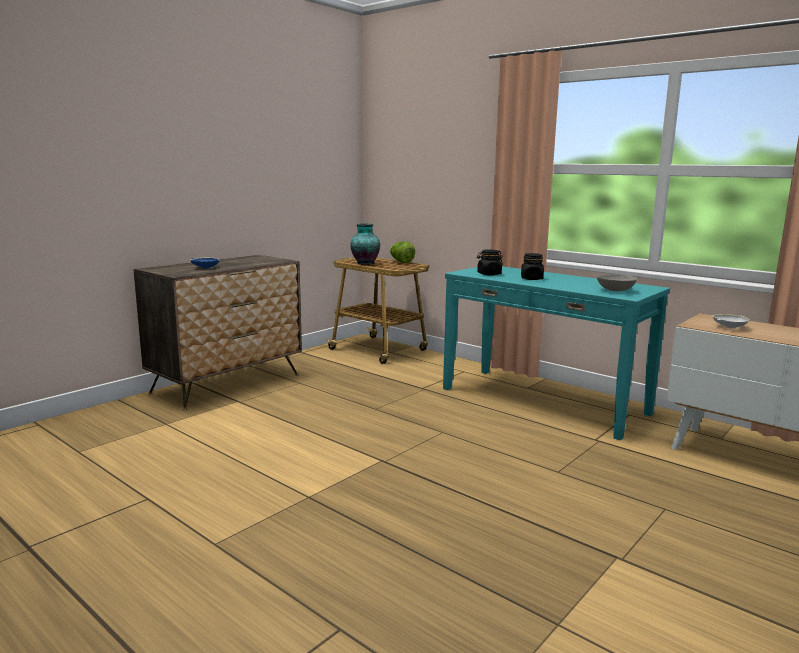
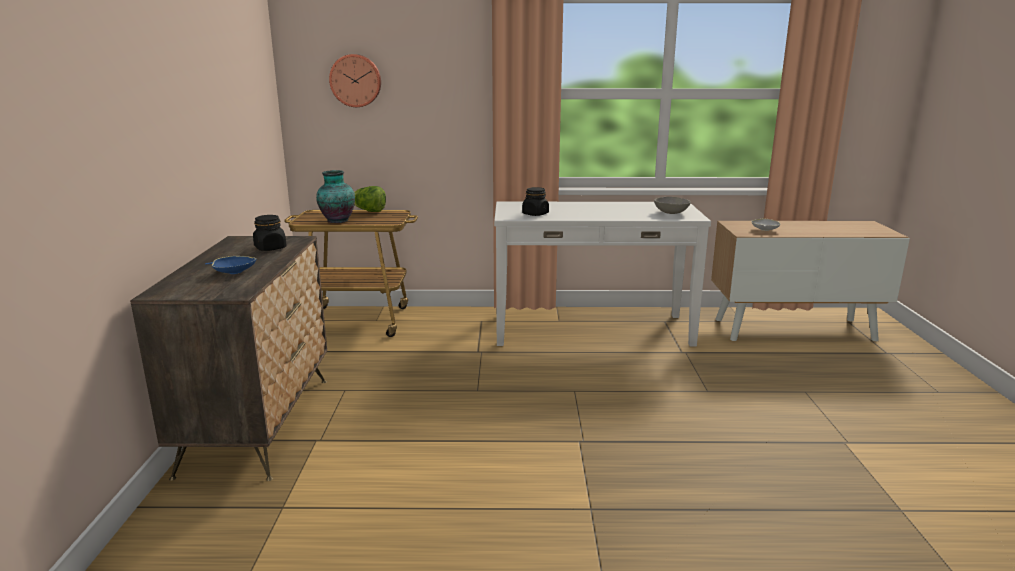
camera: 40 degrees left, 5 degrees up
(408, 156) = (356, 80): none -> wall clock
(531, 279) = (582, 212): black jar -> black jar (270, 248)
(543, 401) = (592, 329): turquoise console table -> white console table

